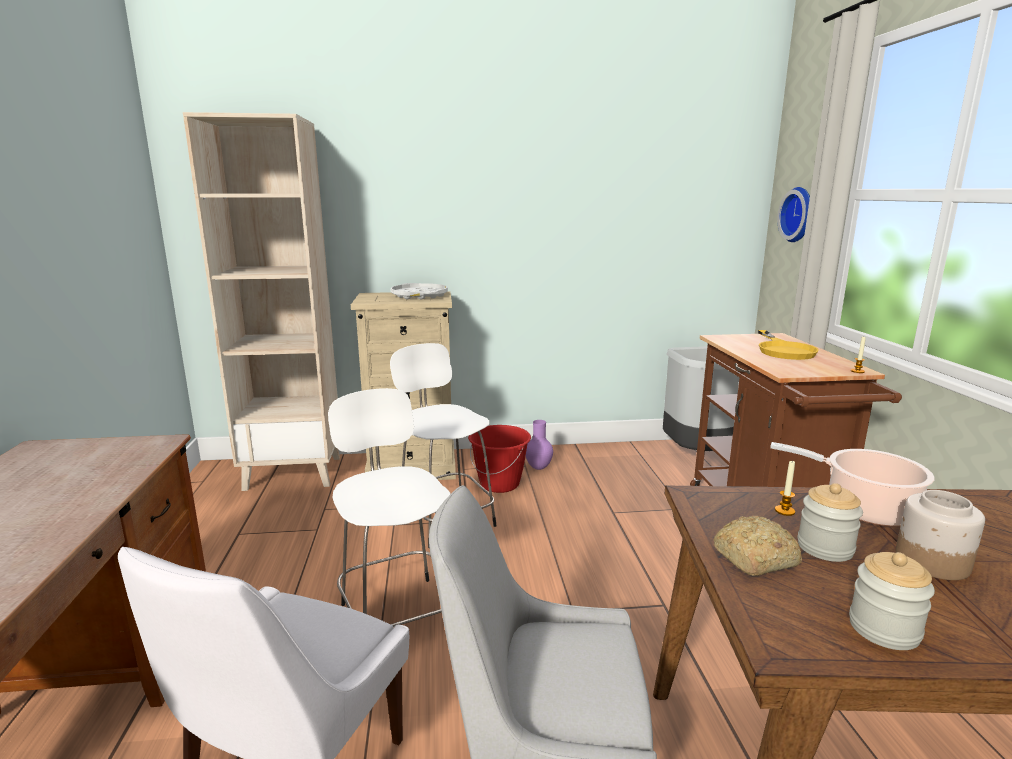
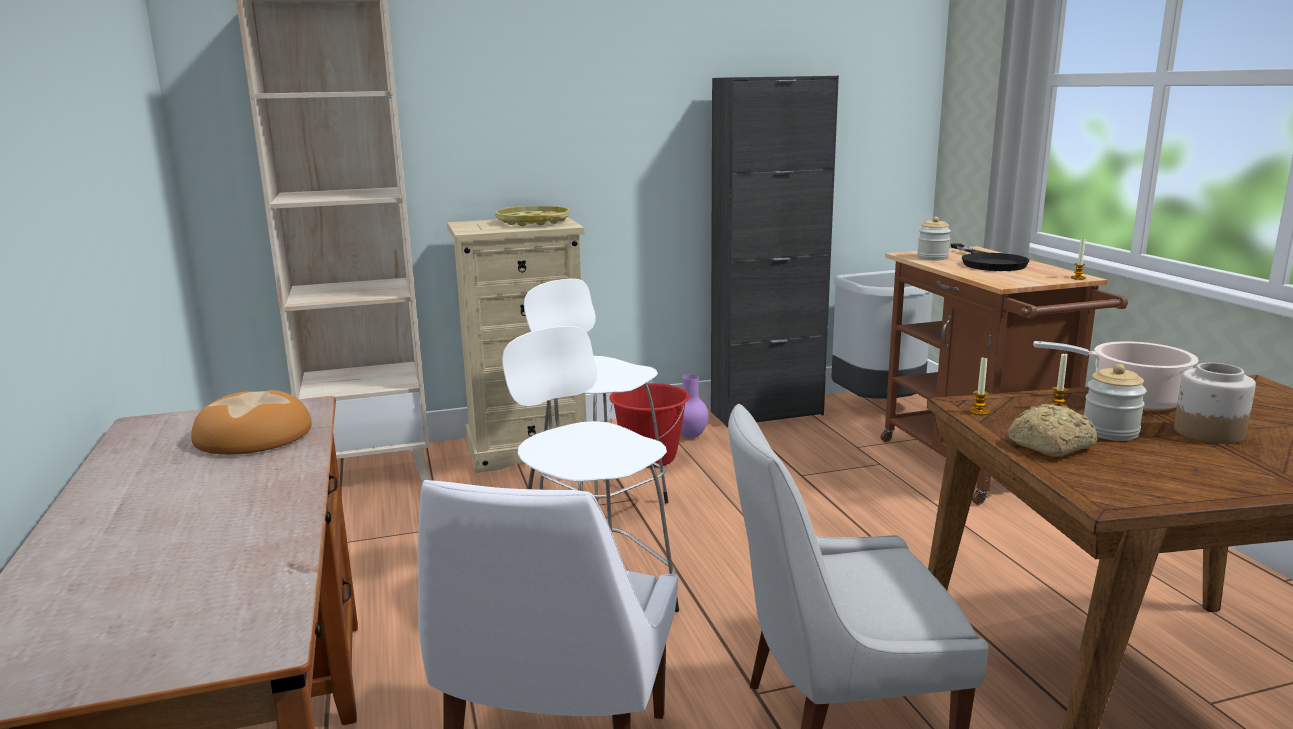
camera: 10 degrees left, 0 degrees up
(95, 468) = (252, 435): none -> bread
(419, 296) = (533, 222): white tray -> yellow tray
(606, 453) = (766, 413): none -> black cabinet
(704, 507) = (979, 412): none -> candle
(783, 350) = (988, 263): yellow frying pan -> black frying pan
(799, 214) = (982, 105): wall clock -> none
(884, 629) = (1188, 481): jar -> jar (932, 258)

